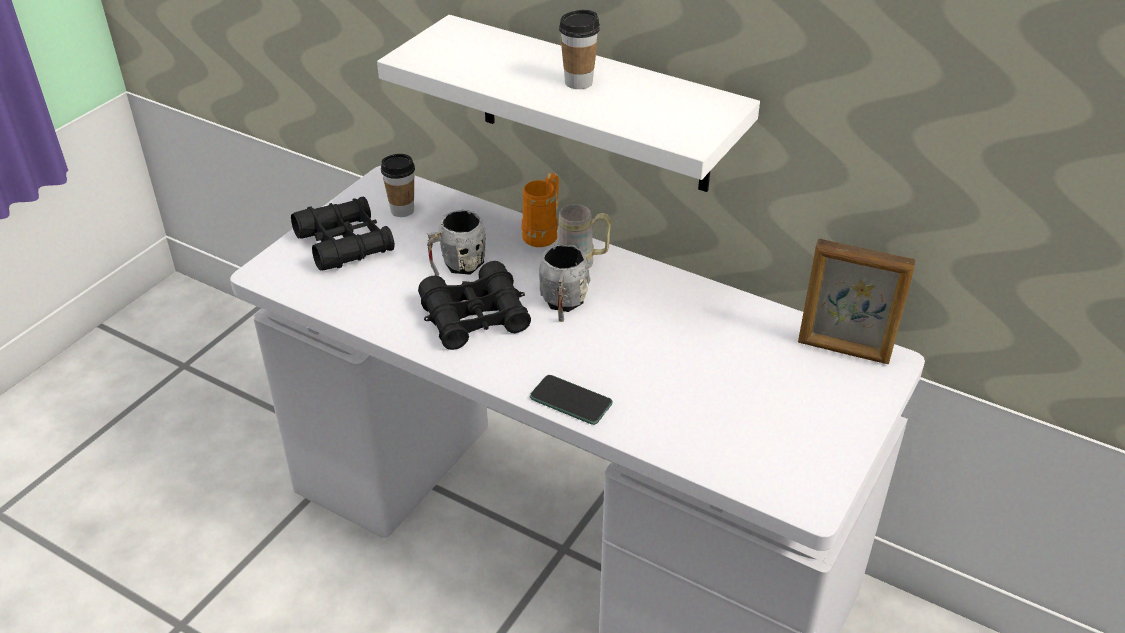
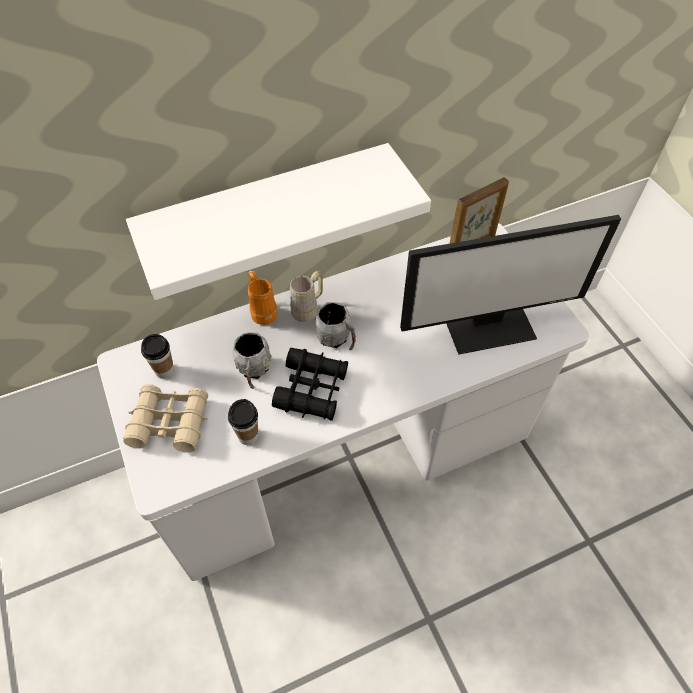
camera: 55 degrees left, 15 degrees up
(345, 243) = (170, 422): black binoculars -> beige binoculars
(571, 401) = (423, 383): phone -> none
(578, 82) = (292, 204): cup -> cup (248, 436)
(728, 422) = (489, 325): none -> monitor

